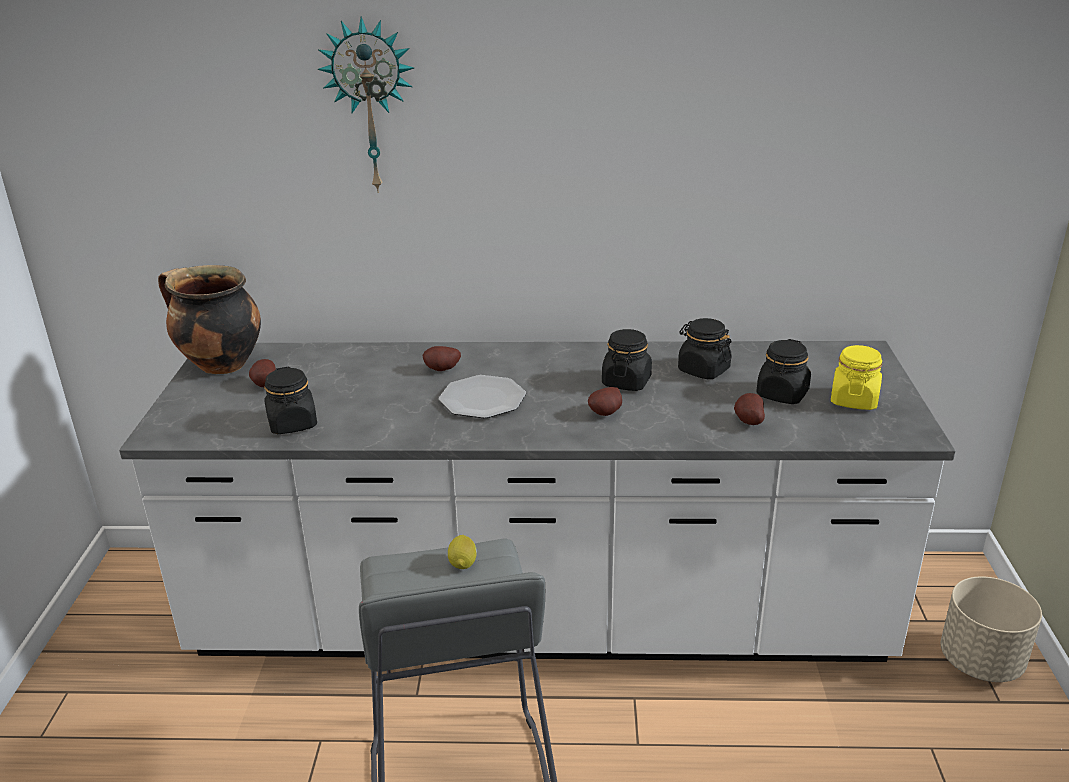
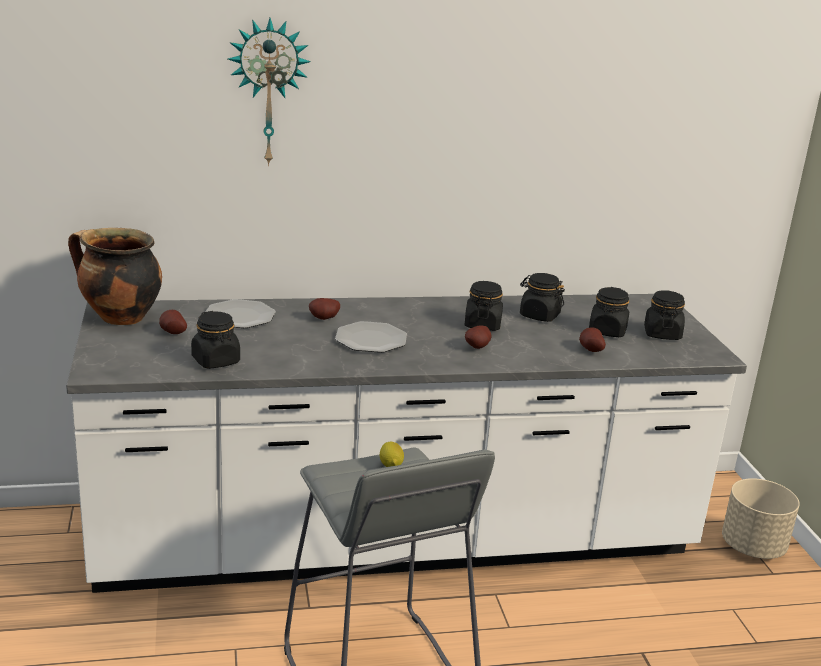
camera: 15 degrees left, 5 degrees down
(349, 365) = (240, 316): none -> plate
(854, 400) = (662, 334): yellow jar -> black jar

